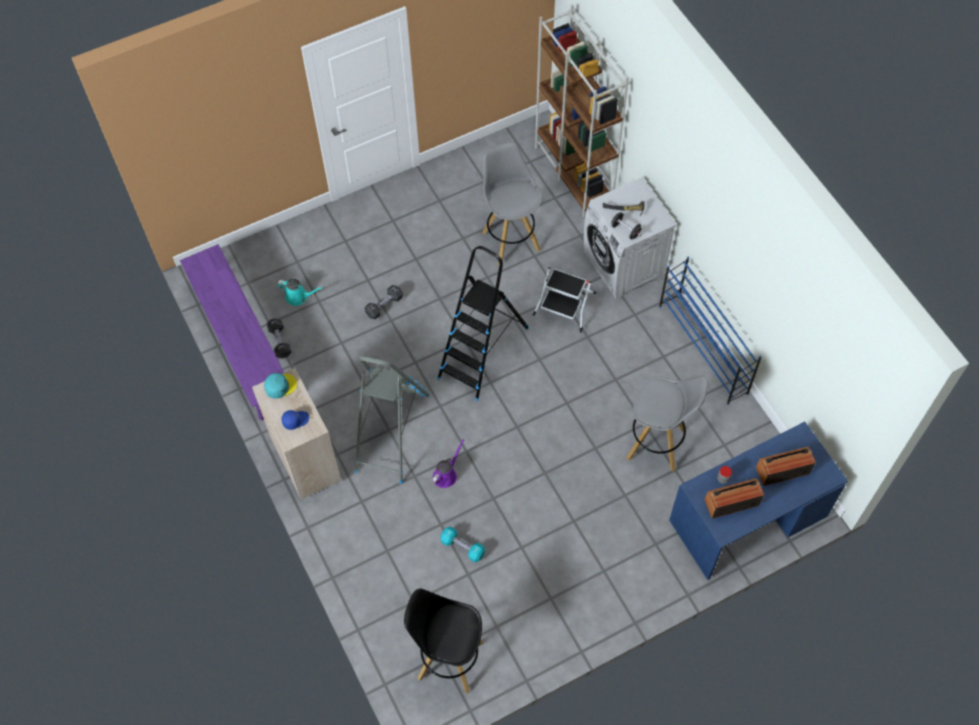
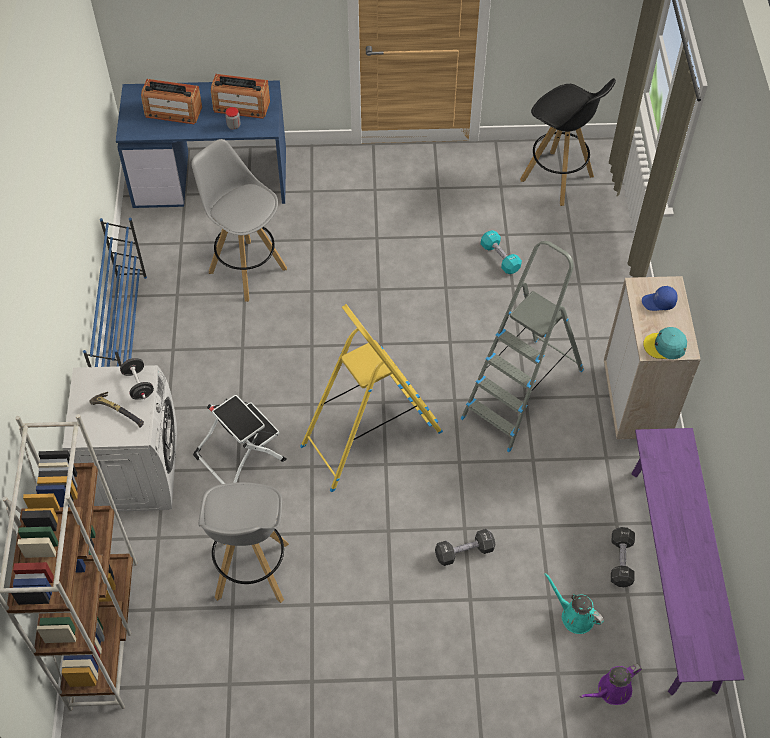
camera: 155 degrees left, 5 degrees down
(446, 475) = (483, 327): purple watering can -> purple watering can (611, 691)
(483, 353) = (372, 438): black step ladder -> yellow step ladder

